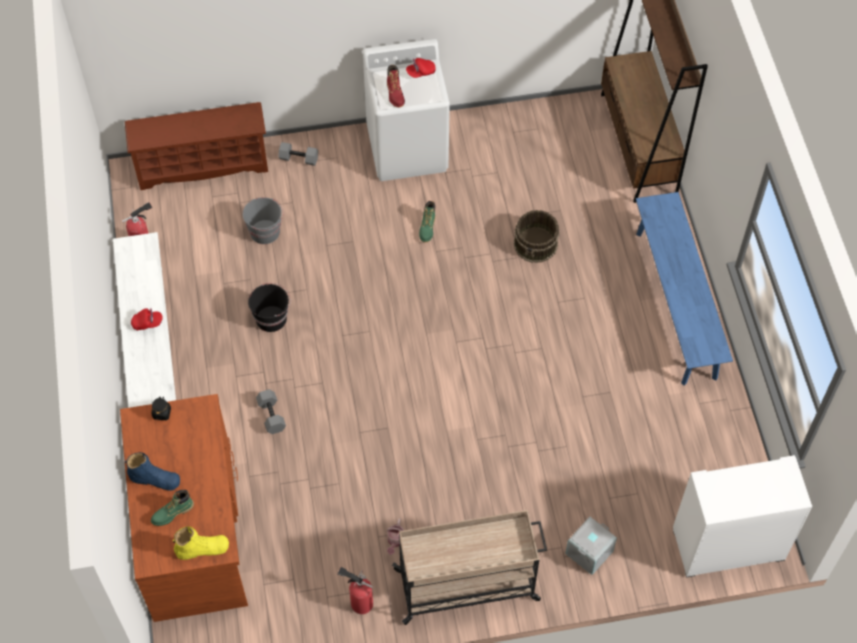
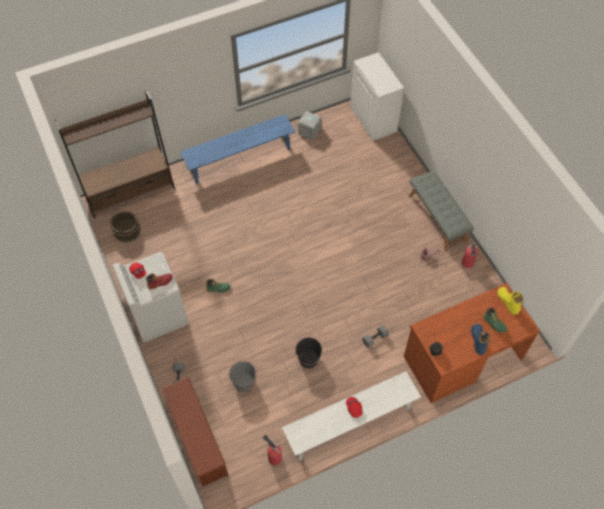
camera: 105 degrees left, 0 degrees up
(468, 585) = (437, 218): beige cart -> grey bench
(536, 244) = (216, 230): brown bucket -> brown bucket (127, 231)
(588, 551) = (399, 172): grey storage box -> grey storage box (309, 131)

